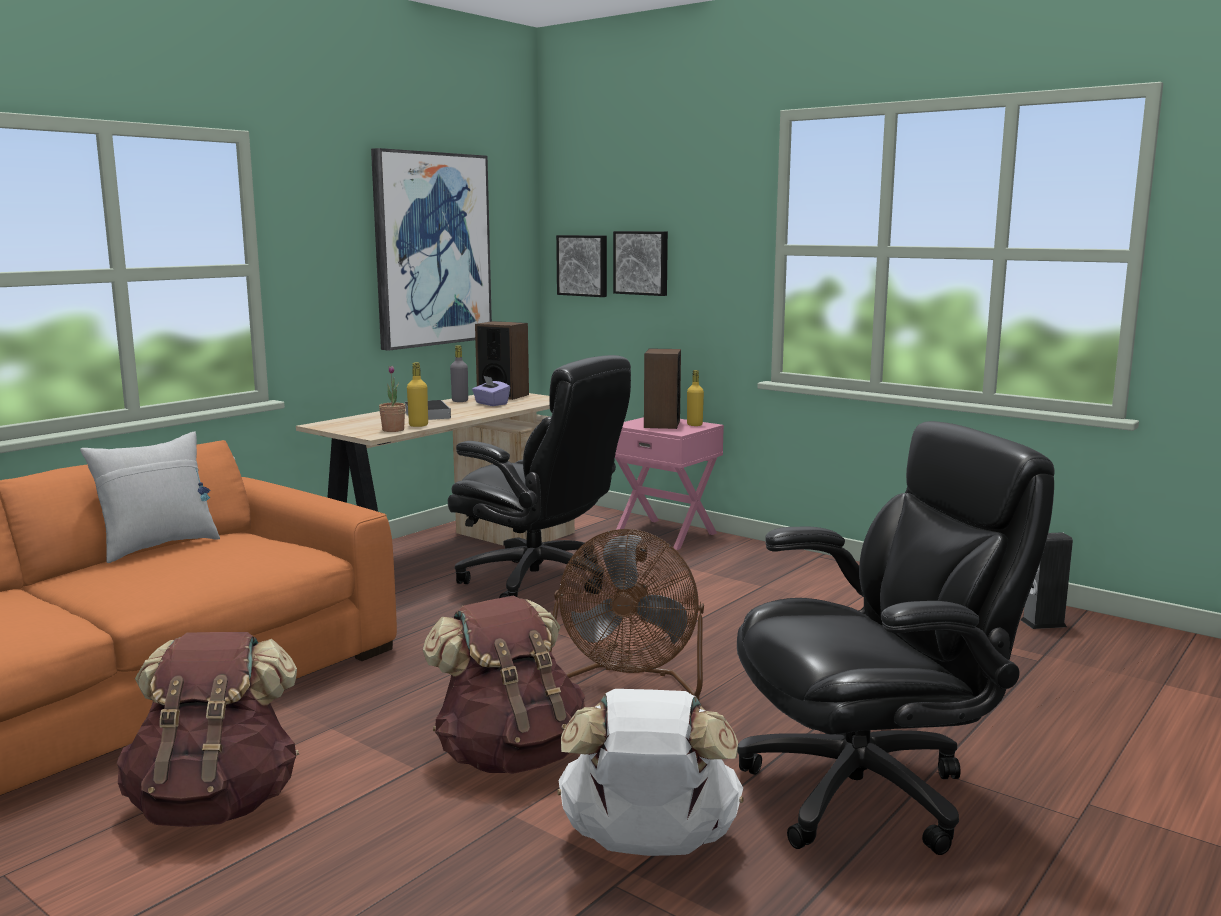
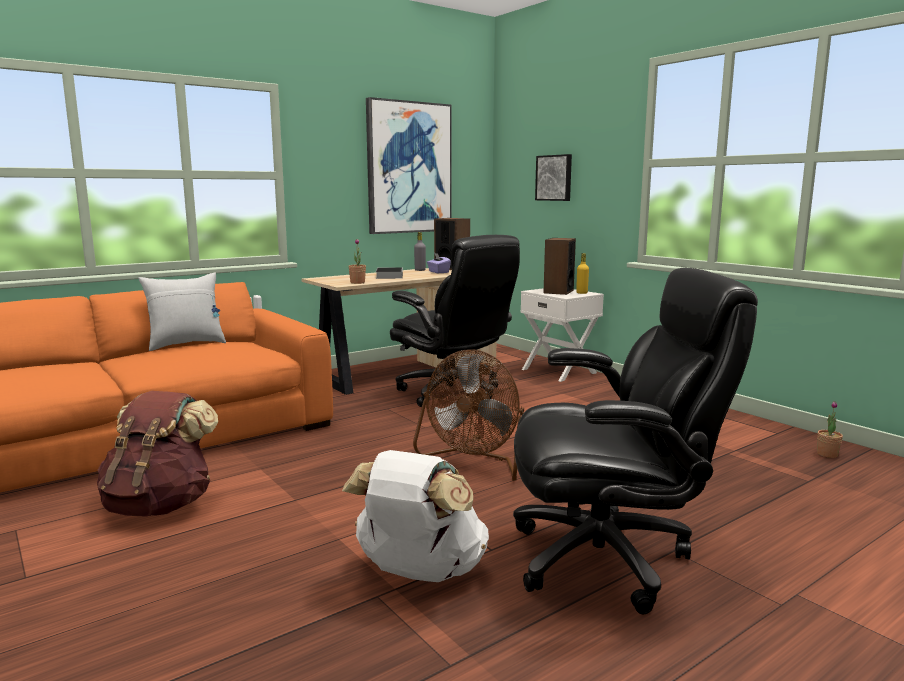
camera: 15 degrees right, 0 degrees up
(418, 425) = (376, 281): yellow bottle -> none
(509, 755) = (361, 499): brown backpack -> none
(583, 265) = (518, 181): picture -> none
(666, 534) = (559, 371): pink nightstand -> white nightstand
(1043, 623) = (827, 454): speaker -> potted plant

